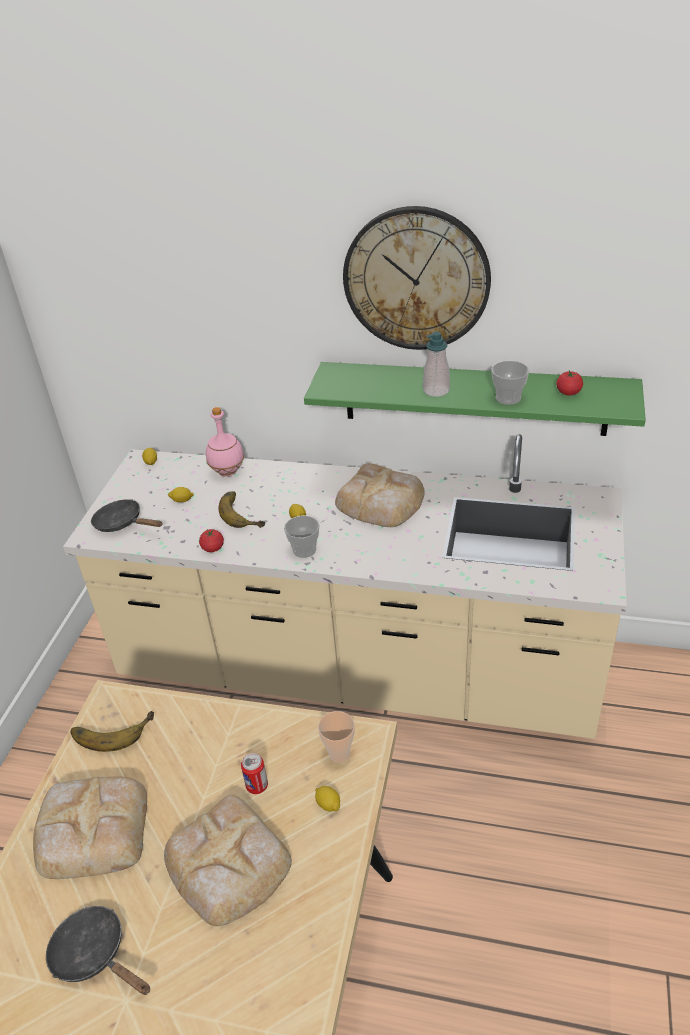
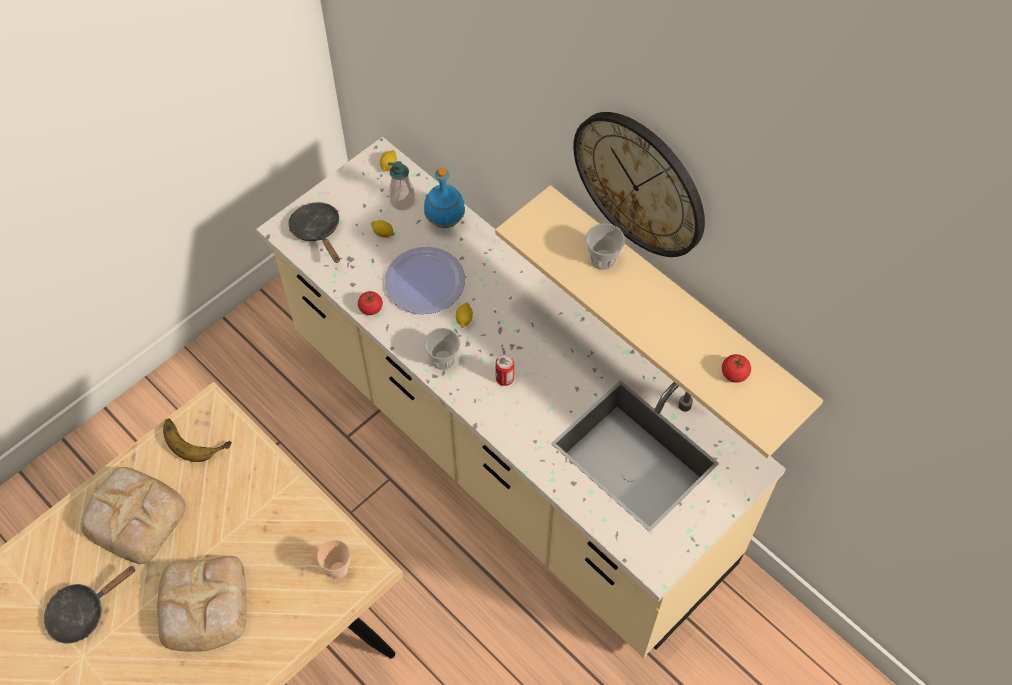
camera: 30 degrees right, 20 degrees up
(95, 955) = (83, 612): black frying pan -> black frying pan turned 105 degrees counterclockwise
(228, 472) = (446, 221): pink bottle -> blue bottle
(244, 512) = (424, 282): banana -> plate
(257, 786) = (263, 556): can -> can (504, 378)
(328, 804) = (300, 606): lemon -> none
(381, 502) = (550, 345): bread -> none
(436, 390) = (617, 294): soap dispenser -> soap dispenser (402, 201)
(474, 398) = (675, 306): green shelf -> beige shelf
(508, 398) = (672, 346): cup -> cup (603, 259)

